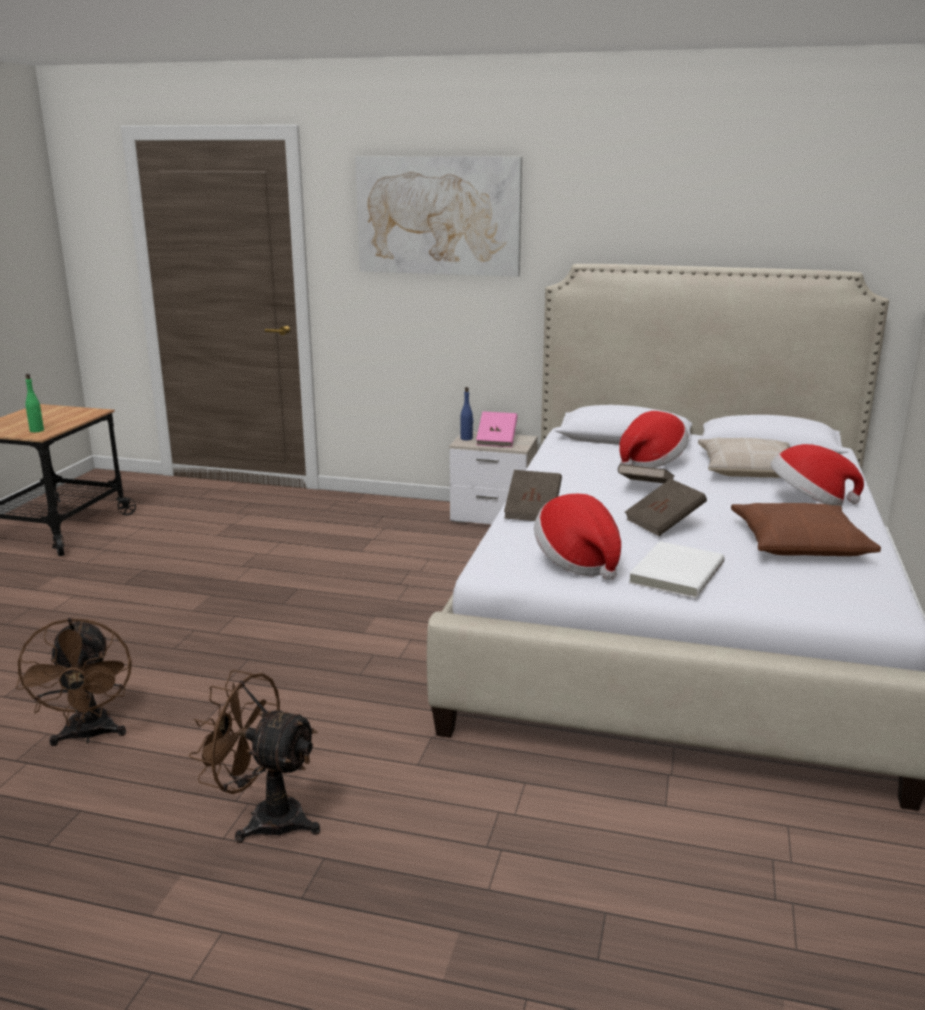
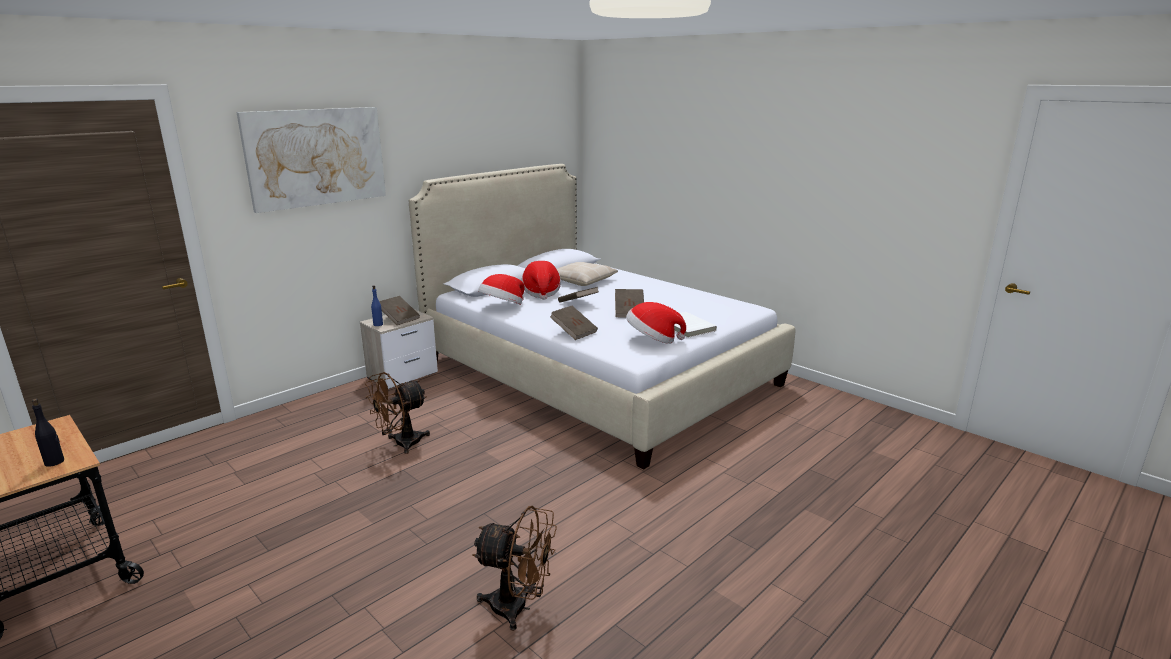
camera: 60 degrees left, 0 degrees up
(37, 430) = (55, 462): green bottle -> black bottle
(265, 818) = (678, 546): brown fan -> brown fan (401, 444)
(497, 441) = (399, 318): pink book -> brown book
(799, 543) = (678, 299): brown pillow -> none
(809, 502) = (636, 284): hat -> hat (502, 307)

